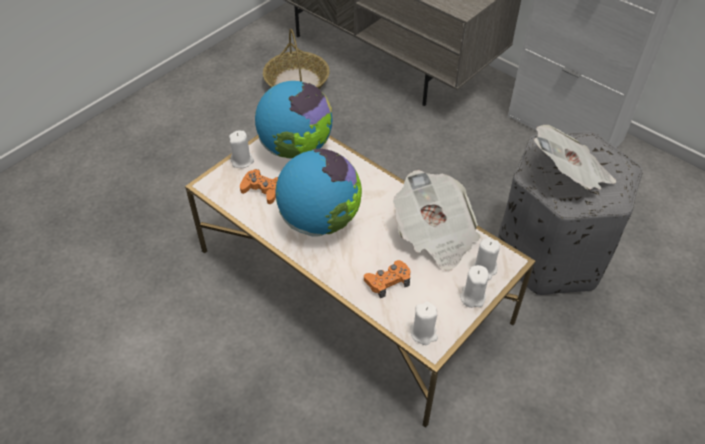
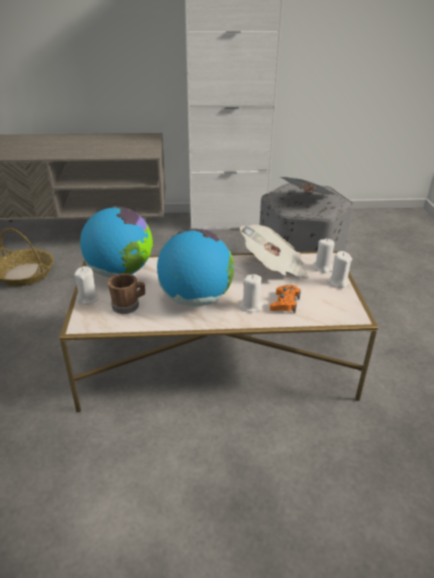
camera: 45 degrees left, 15 degrees down
(262, 190) = (129, 306): orange game controller -> brown mug
(423, 333) = (343, 314): white candle -> white candle (251, 306)

